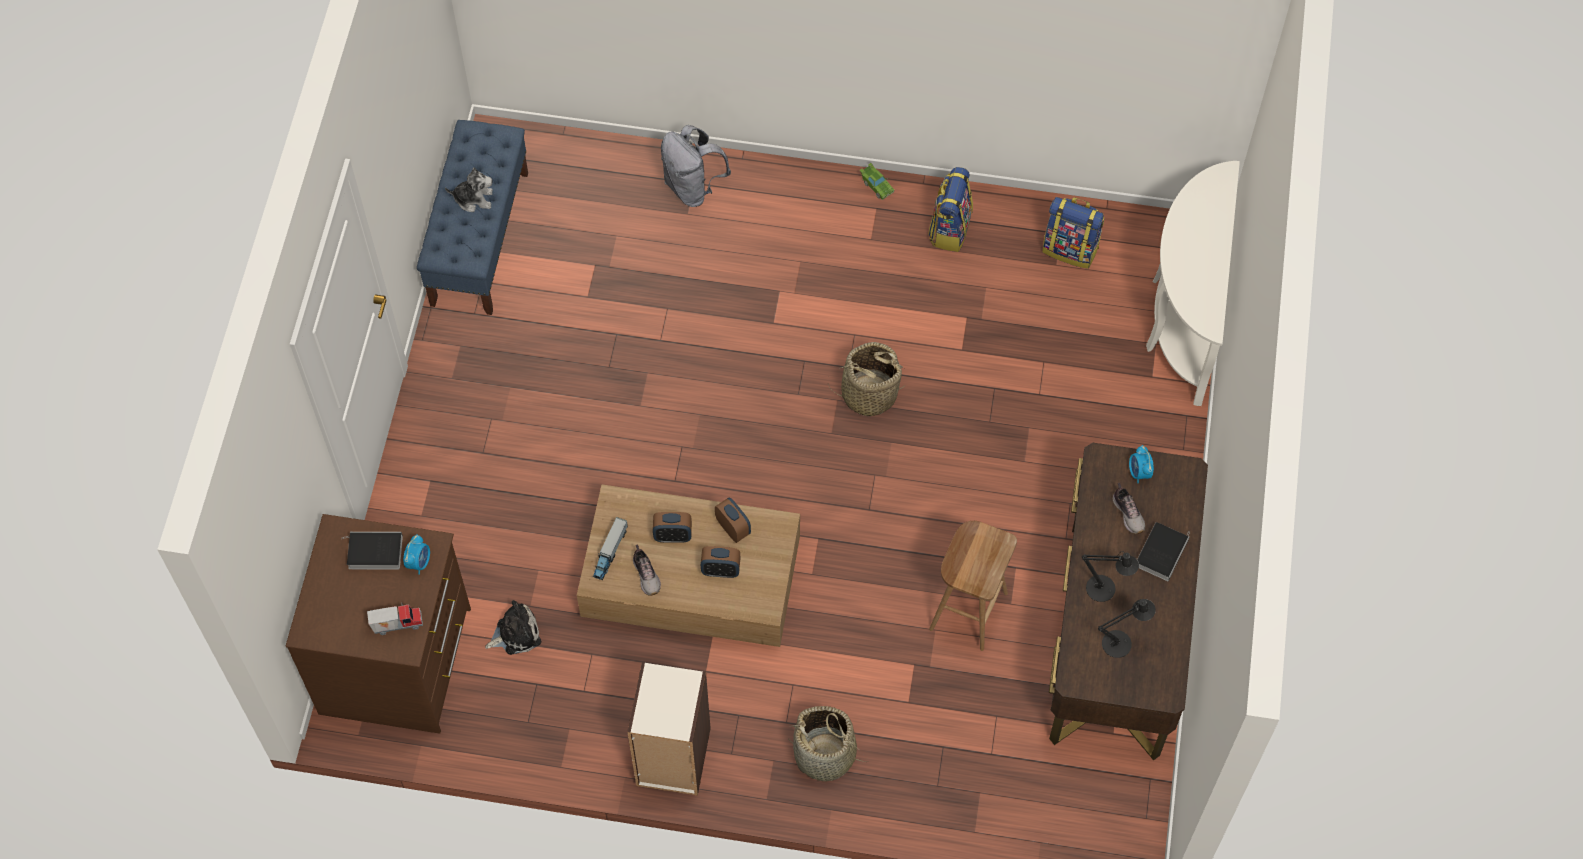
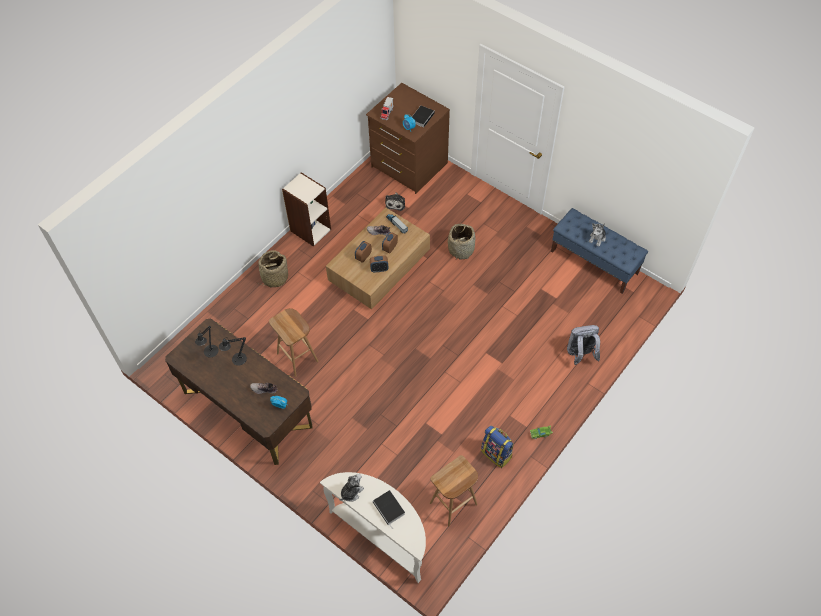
camera: 120 degrees right, 5 degrees down
(869, 393) = (426, 372): basket -> basket (461, 249)
(1071, 249) = (453, 504): backpack -> brown stool
(1161, 551) = (237, 392): book -> book (389, 509)
(1206, 294) = (351, 492): none -> plush toy

